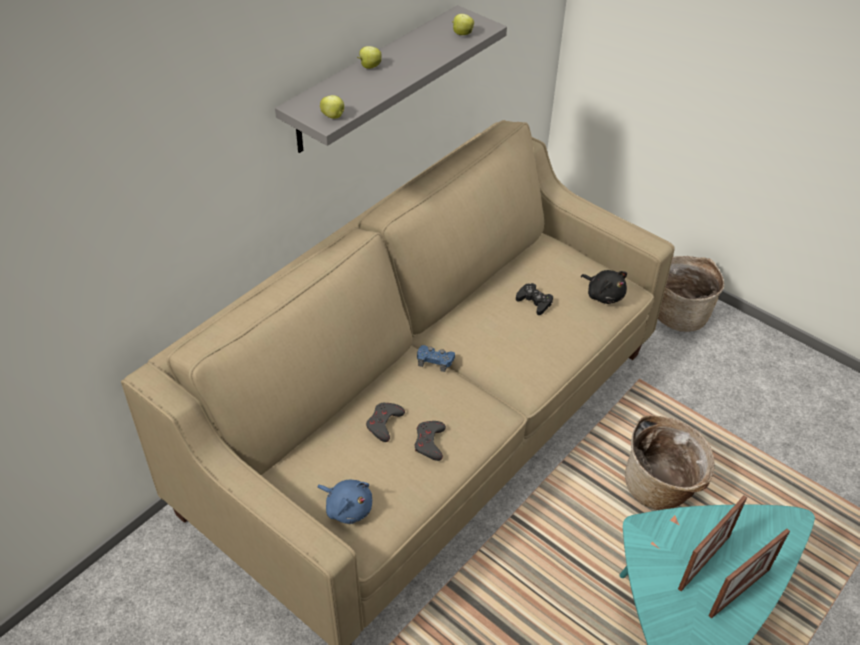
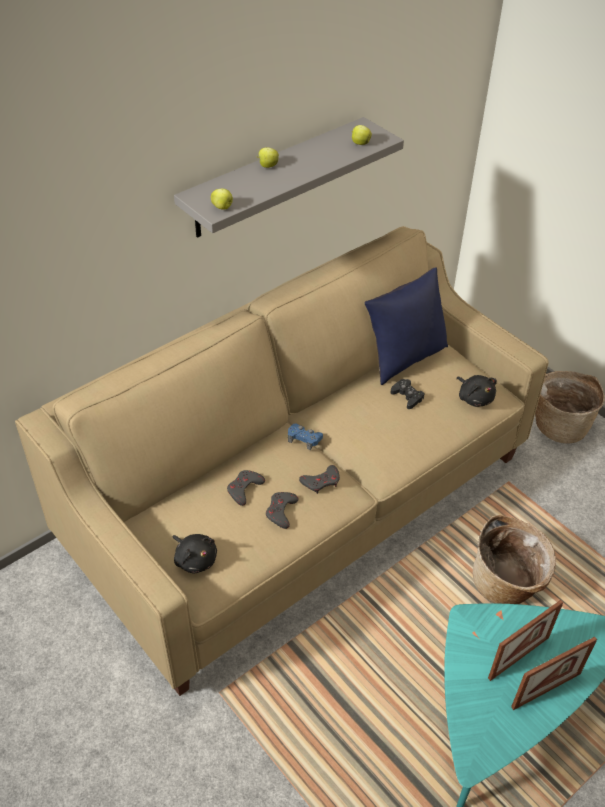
camera: 10 degrees right, 0 degrees up
(347, 508) = (195, 559): blue plush toy -> black plush toy
(465, 404) = (321, 482): none -> grey game controller
(521, 261) = (404, 358): none -> blue pillow

